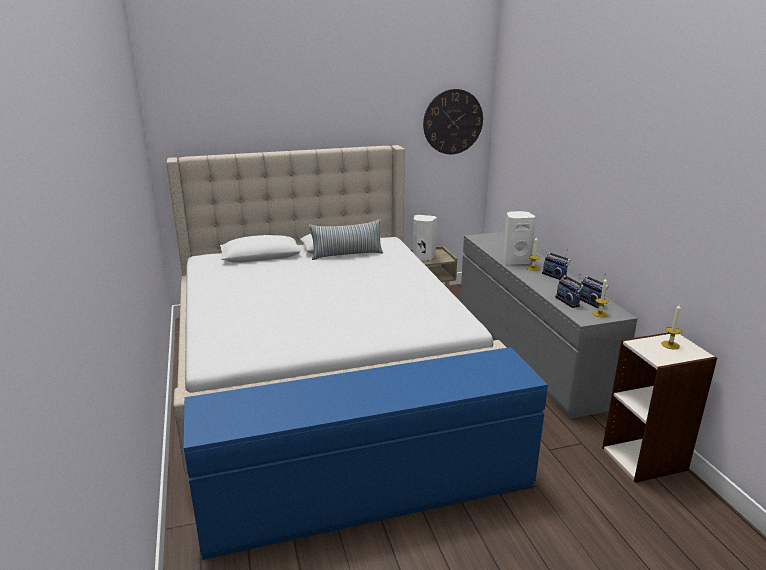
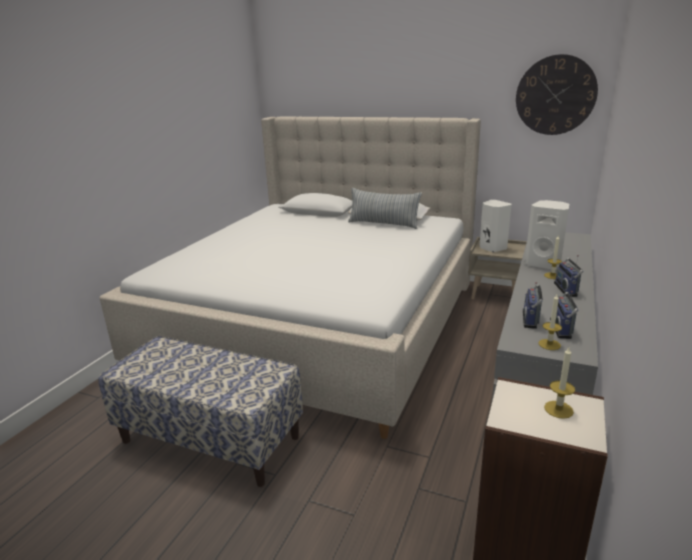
camera: 40 degrees right, 0 degrees up
(370, 495) = (211, 439): blue dresser -> bench

